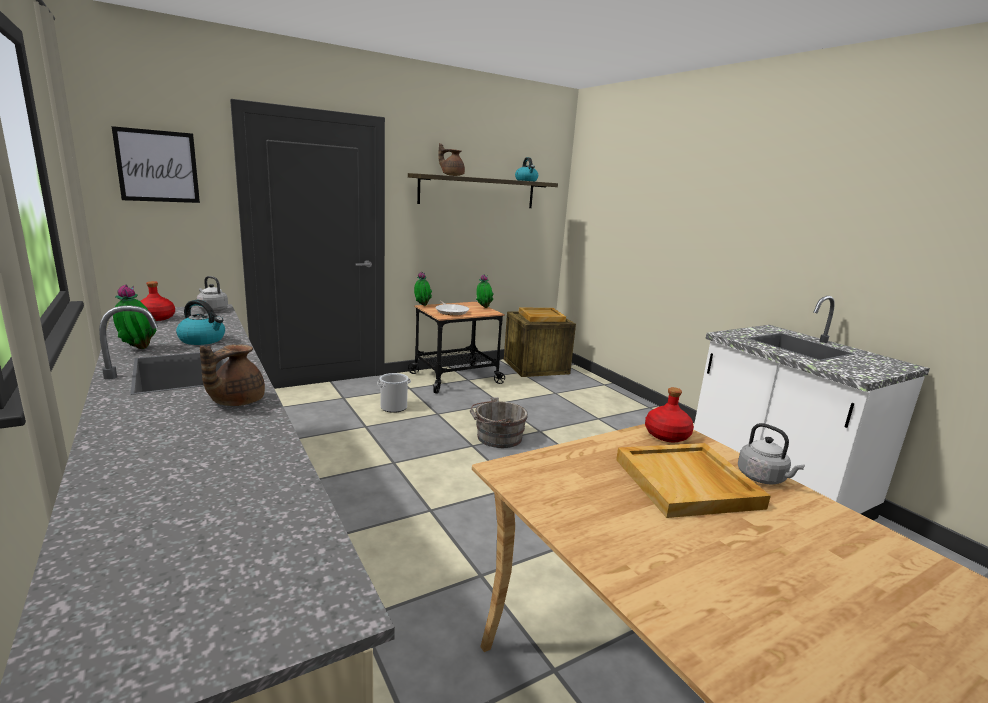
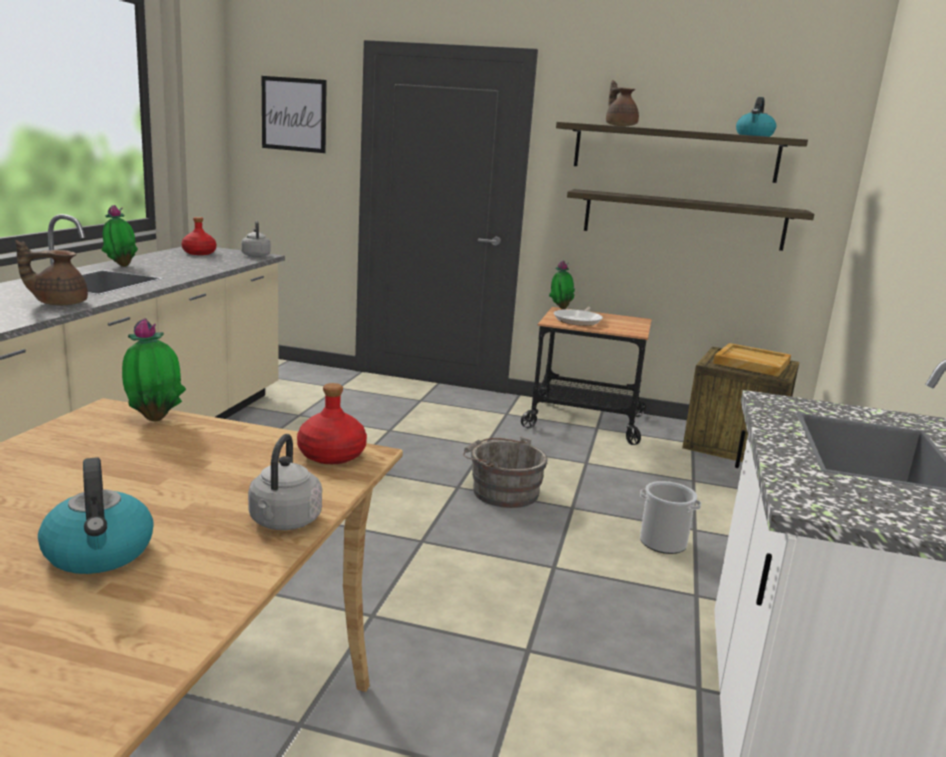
camera: 45 degrees right, 0 degrees up
(203, 340) = (175, 270): kettle -> kettle (99, 553)
(393, 407) = (451, 424): bucket -> bucket (662, 542)
(483, 307) = (639, 326): potted plant -> potted plant (155, 418)
(485, 235) = (683, 219): none -> shelf
(688, 483) = (197, 484): beige tray -> none

